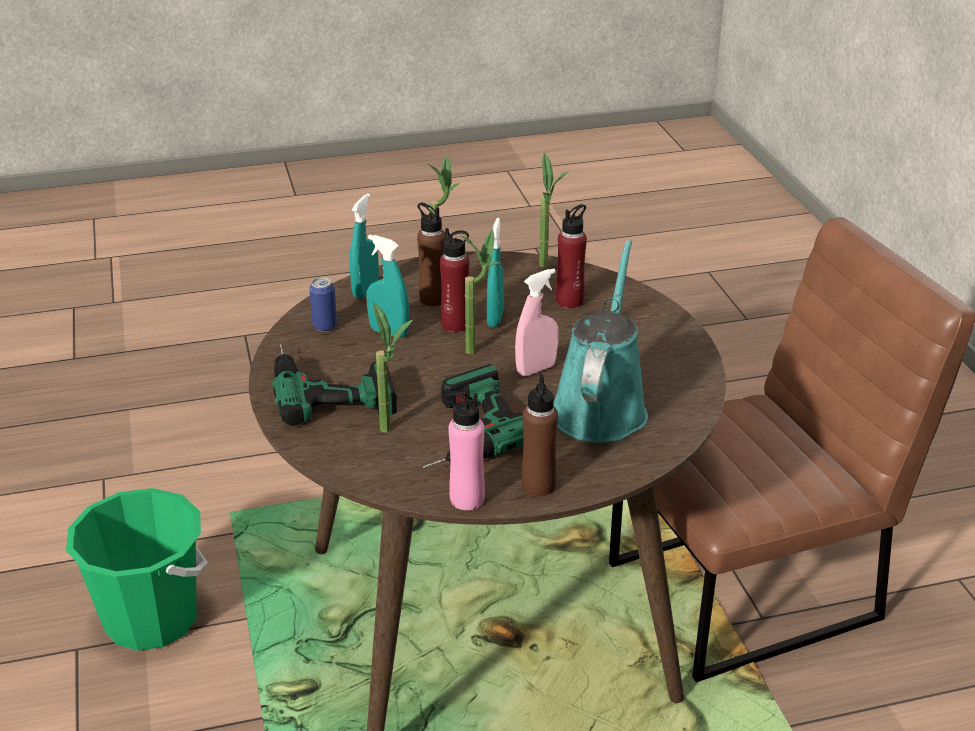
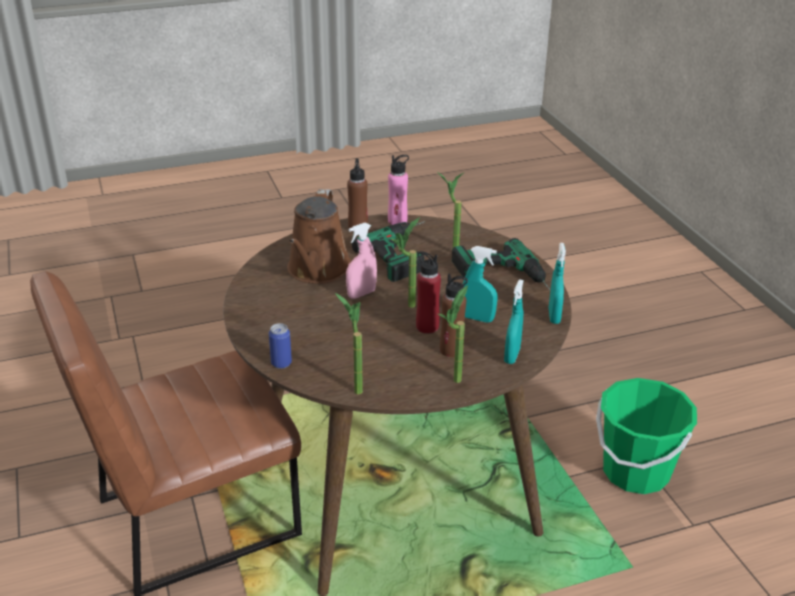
camera: 175 degrees right, 0 degrees up
(325, 326) = (529, 321): can -> can (281, 363)
(495, 318) = (396, 334): turquoise spray bottle -> turquoise spray bottle (554, 316)
(569, 301) = (335, 353): red bottle -> none
(600, 407) = (317, 270): turquoise watering can -> brown watering can

